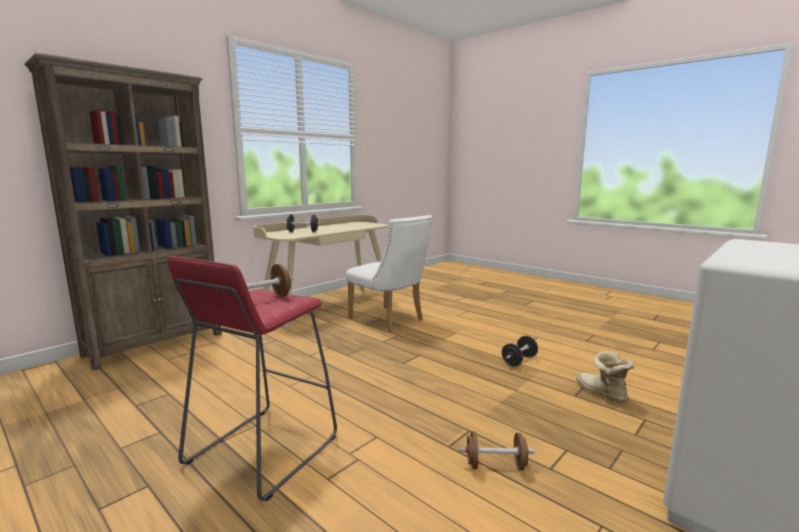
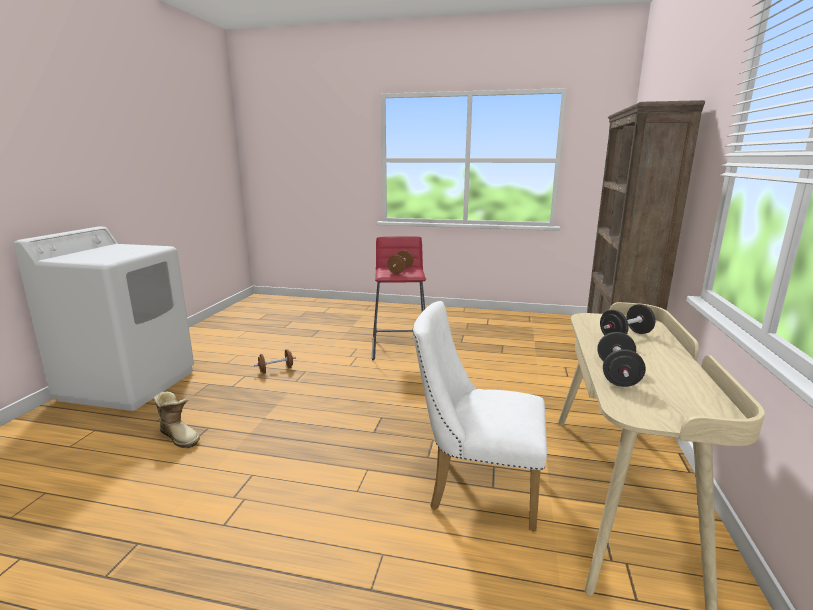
camera: 150 degrees right, 5 degrees up
(519, 361) = (258, 457): black dumbbell -> black dumbbell (617, 375)

